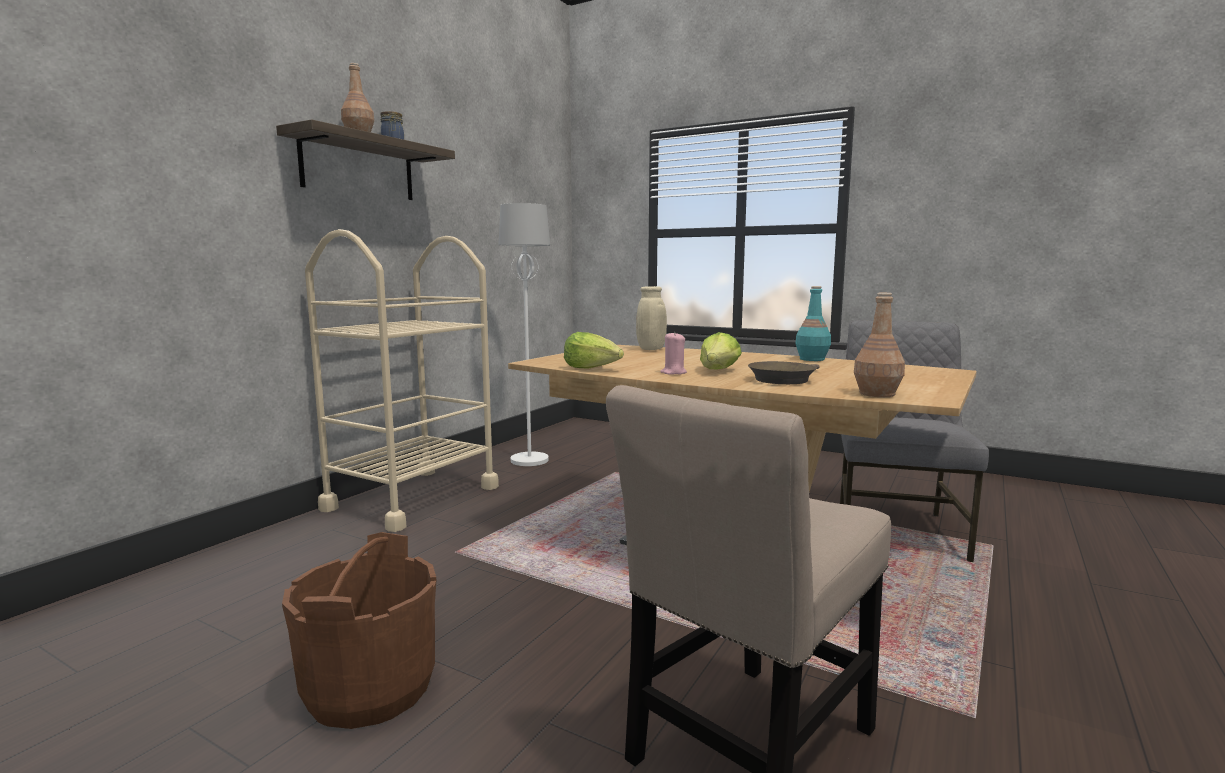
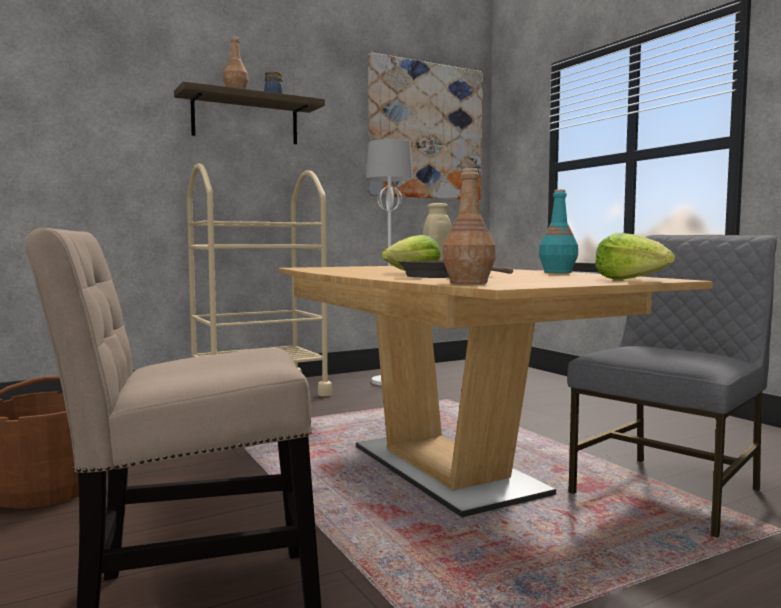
camera: 30 degrees right, 5 degrees down
(523, 187) = (425, 131): none -> picture
(592, 368) = (318, 270): lettuce -> lettuce (632, 280)
(673, 373) = (366, 272): pink candle -> none

